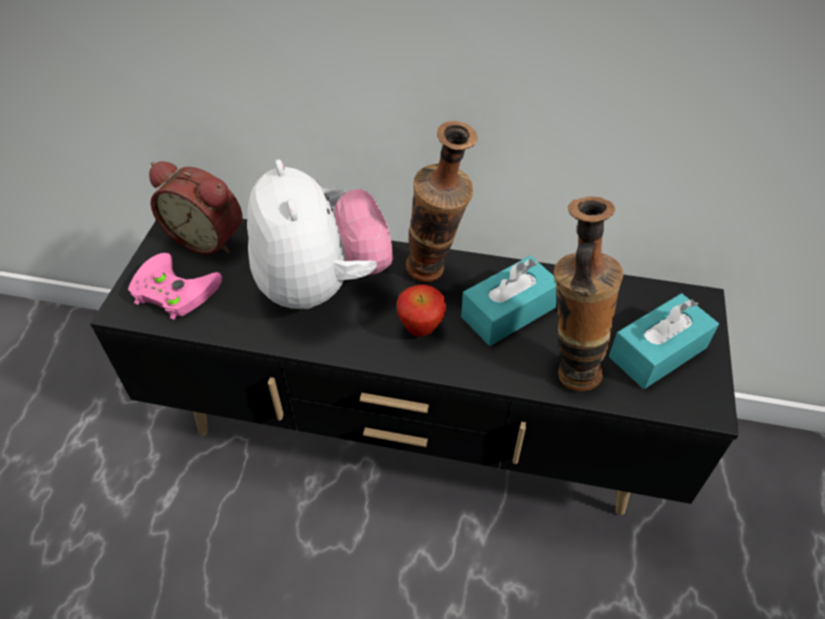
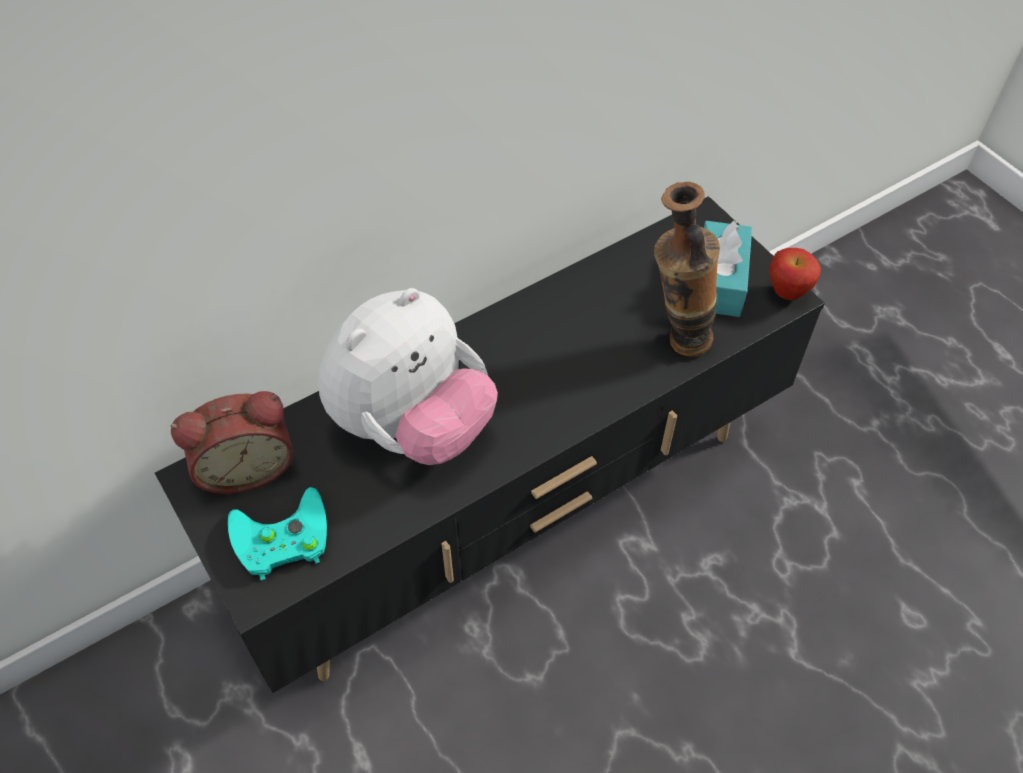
camera: 45 degrees left, 5 degrees up
(170, 290) = (279, 541): pink game controller -> turquoise game controller
(322, 285) = (412, 425): plush toy -> plush toy turned 105 degrees clockwise
(420, 329) = (539, 397): apple -> apple (787, 293)
(435, 276) = (496, 343): vase -> none
(508, 312) = (586, 330): turquoise tissue box -> none

